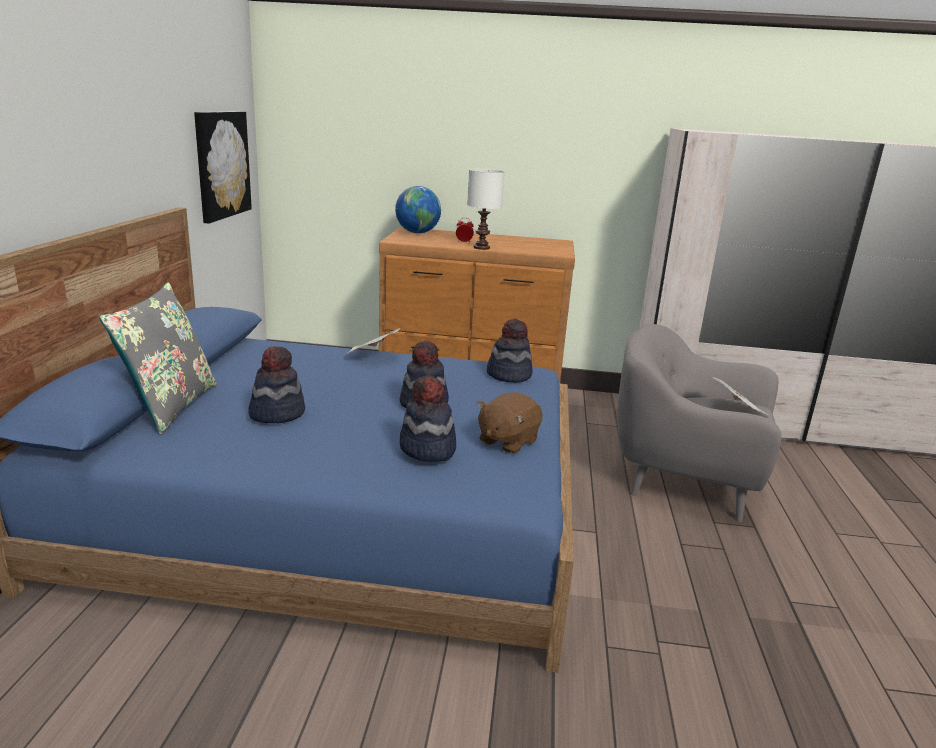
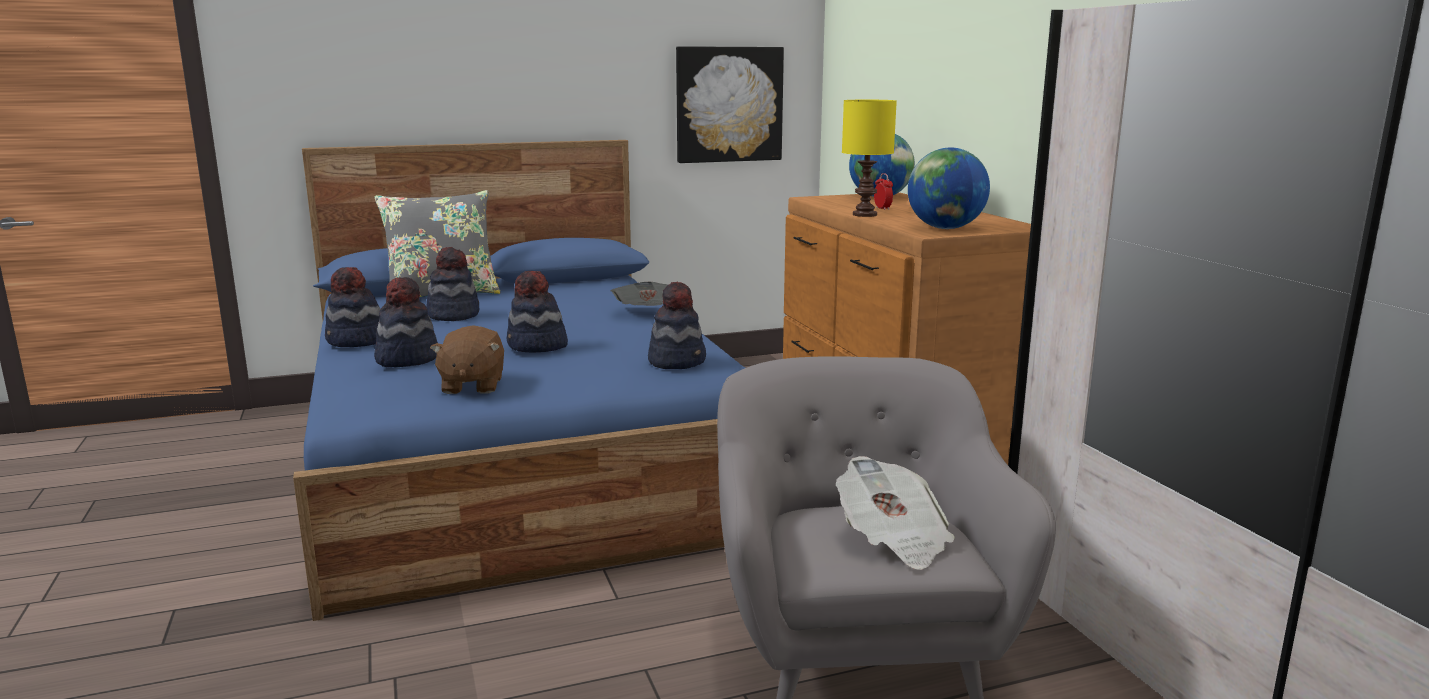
camera: 65 degrees right, 5 degrees down
(311, 466) = (357, 341): none -> hat
(481, 248) = (863, 214): white table lamp -> yellow table lamp
(507, 441) = (472, 386): brown plush toy -> brown plush toy turned 105 degrees counterclockwise
(548, 249) = (945, 228): none -> globe

